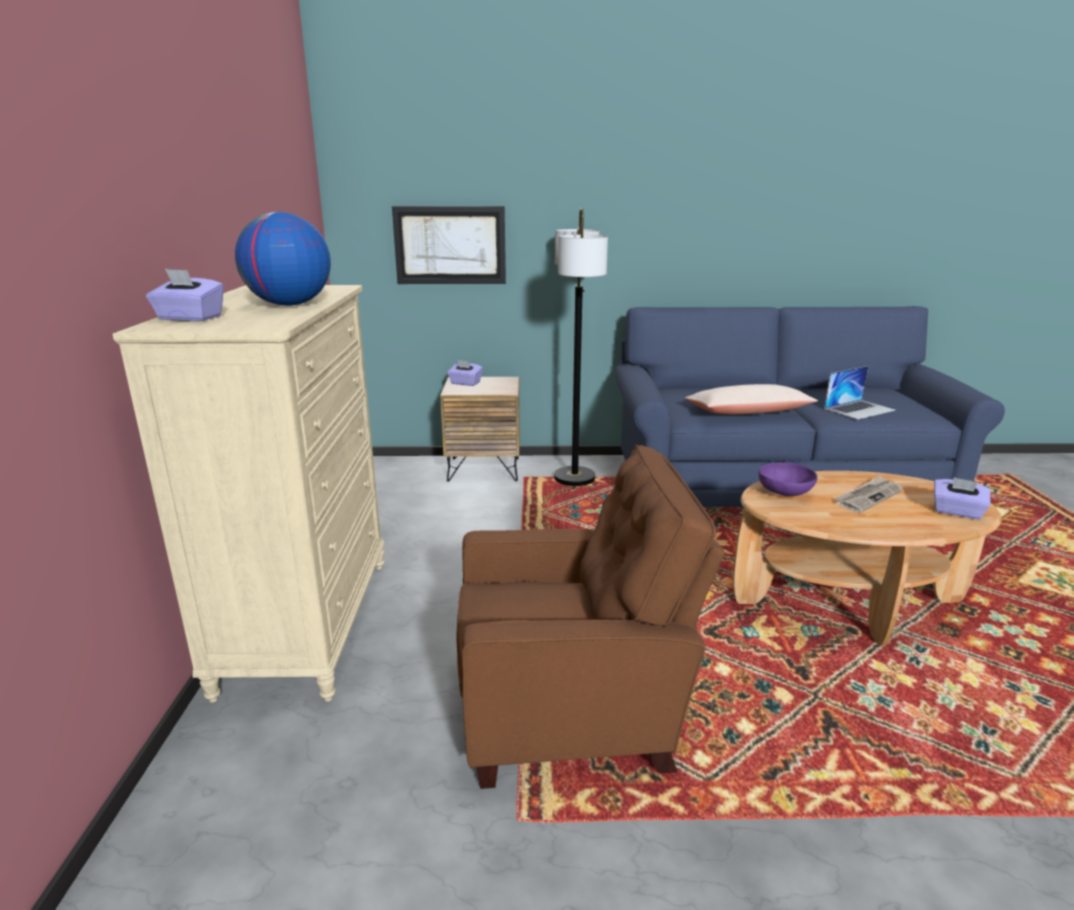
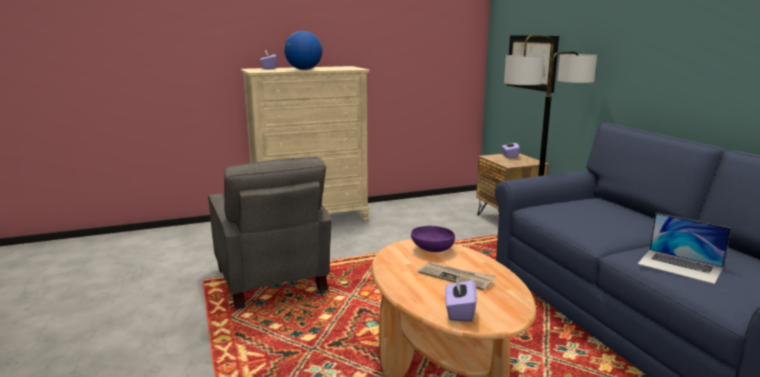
camera: 70 degrees right, 5 degrees down
(572, 713) = (271, 281): brown armchair -> grey armchair
(748, 412) = (580, 223): beige pillow -> none

